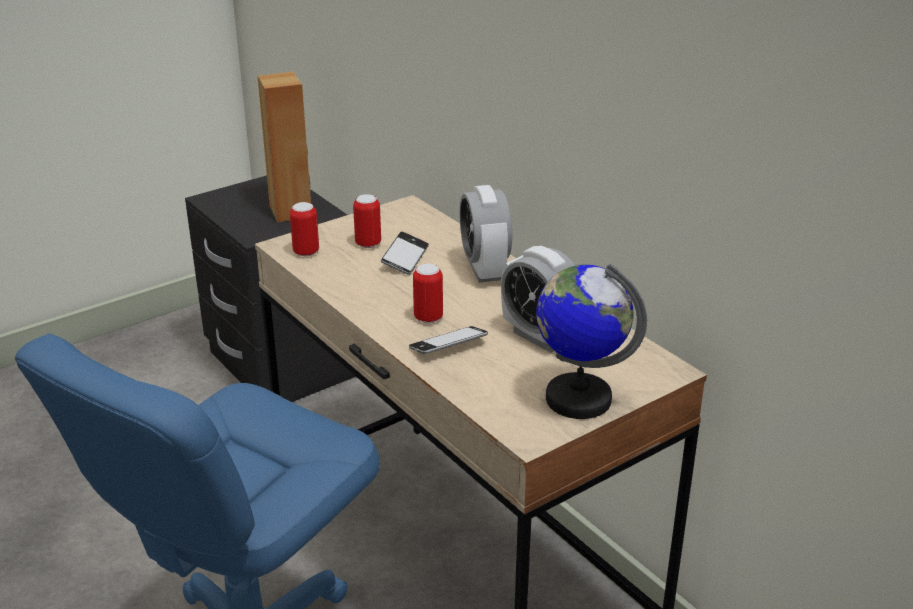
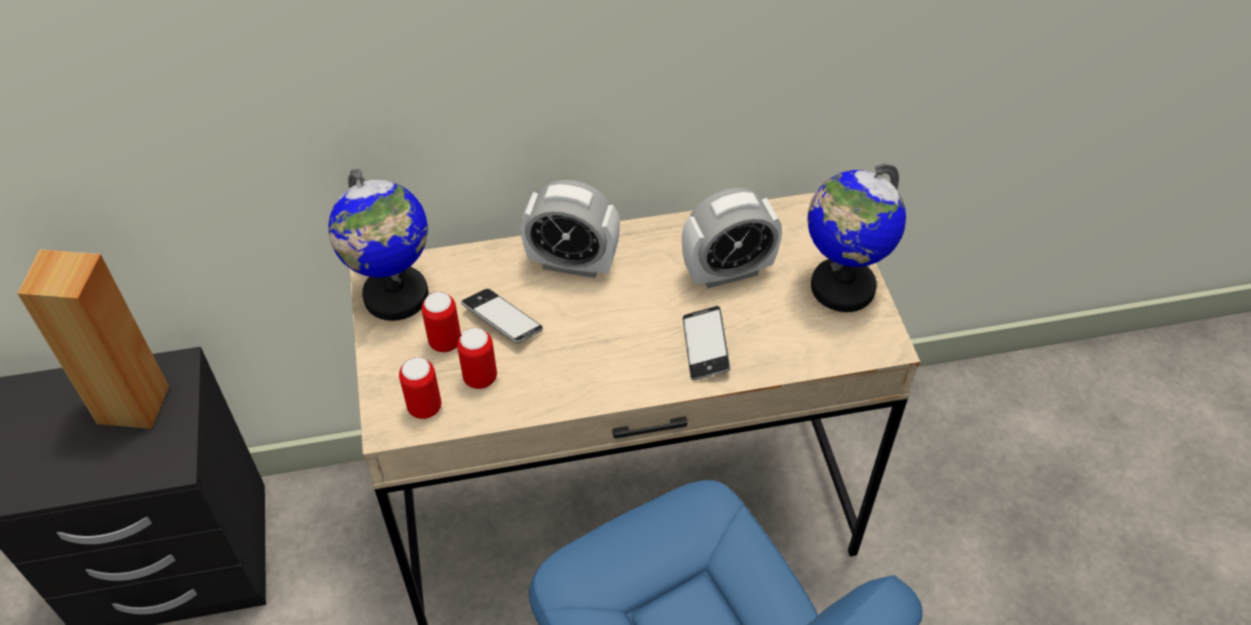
camera: 65 degrees left, 20 degrees up
(394, 217) = (395, 296): none -> globe
(428, 318) = (642, 344): can -> can (480, 378)

